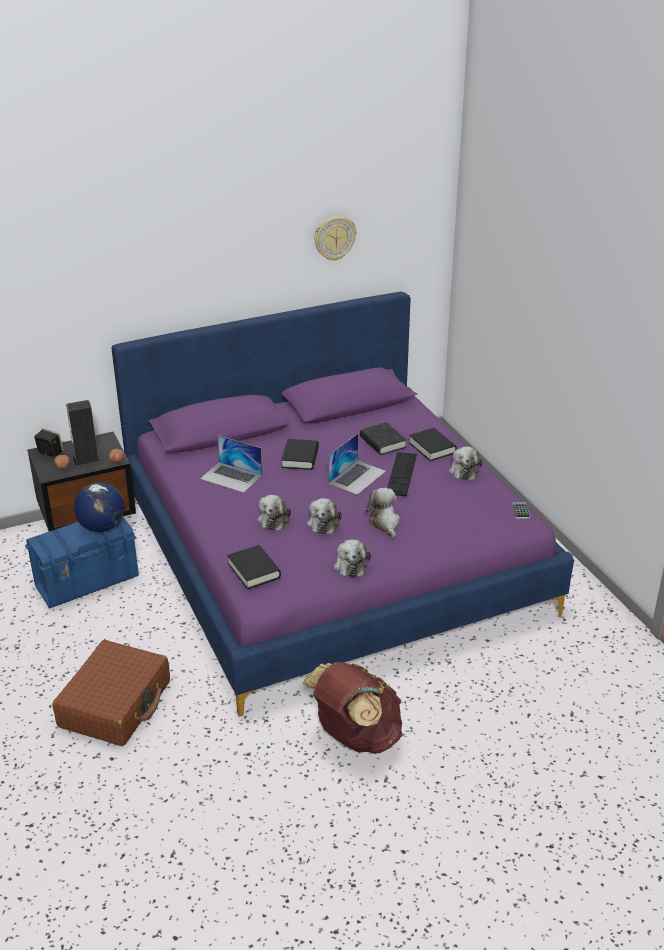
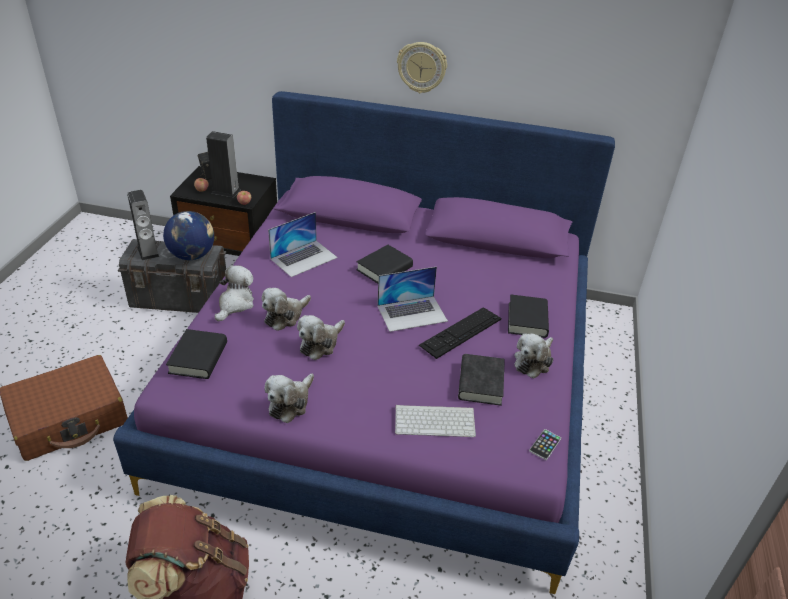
camera: 35 degrees right, 5 degrees up
(58, 541) = (148, 252): none -> speaker
(88, 582) = (180, 300): blue storage box -> grey storage box
(231, 477) = (304, 258): laptop -> laptop turned 105 degrees counterclockwise
(334, 238) = (541, 47): wall clock -> wall clock (422, 67)
(382, 442) = (481, 290): black book -> black book (480, 383)
(384, 523) = (380, 376): plush toy -> plush toy (235, 304)
(448, 529) = (435, 420): none -> keyboard

